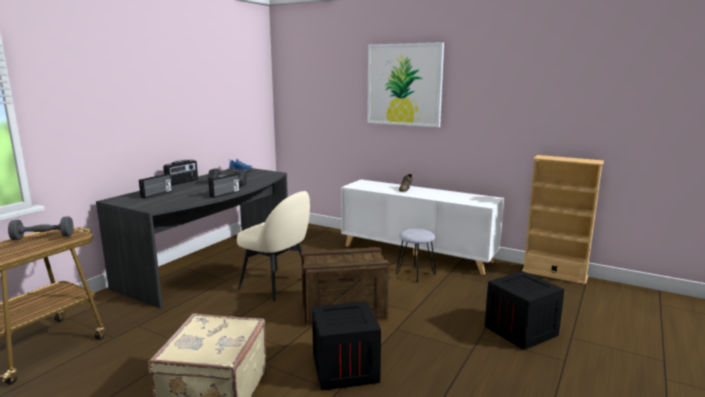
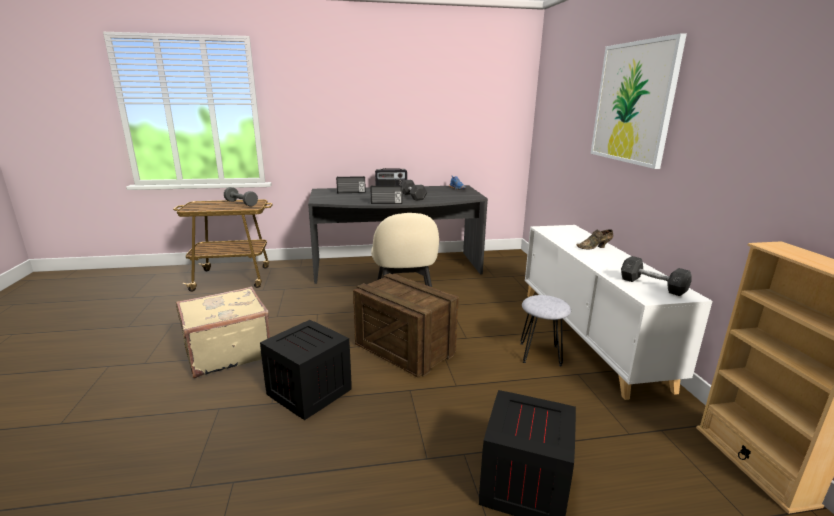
camera: 50 degrees right, 5 degrees up
(473, 199) = (652, 285): none -> grey dumbbell

